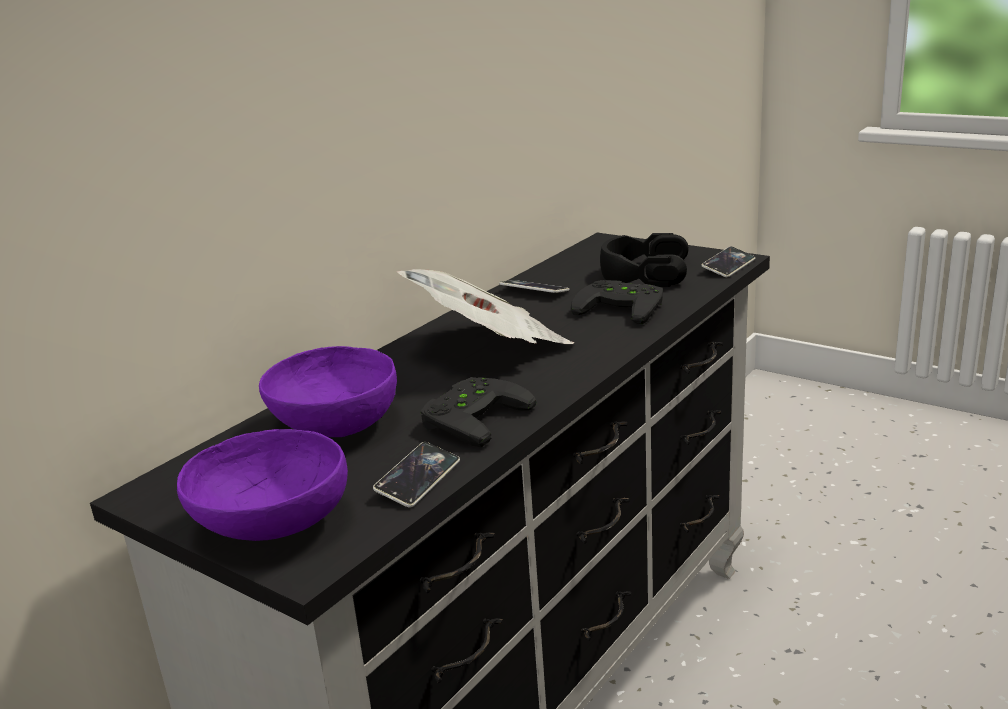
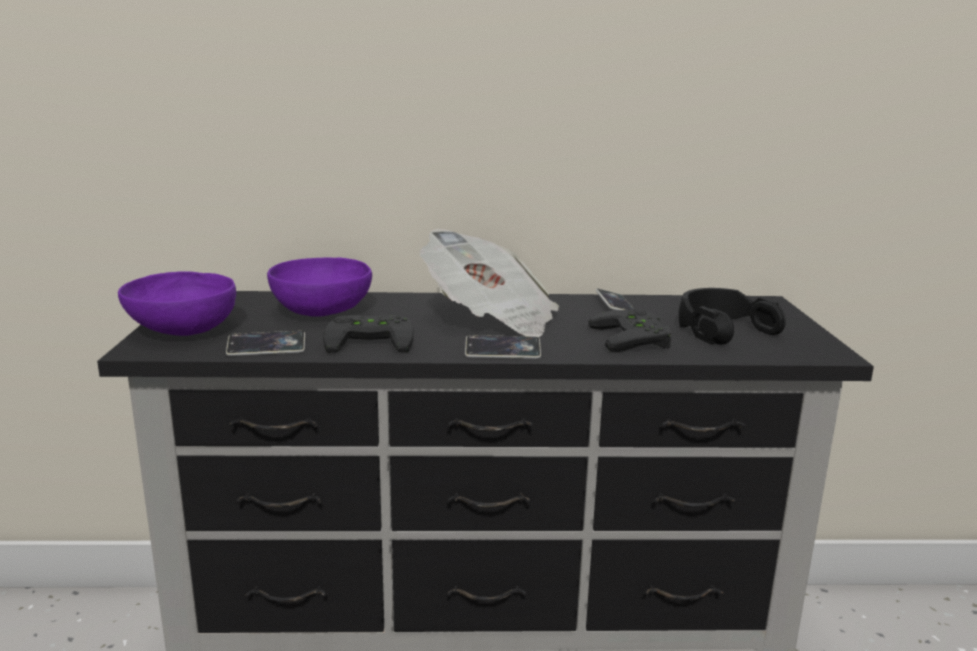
camera: 50 degrees right, 5 degrees down
(728, 266) = (806, 355): phone -> phone (502, 352)

